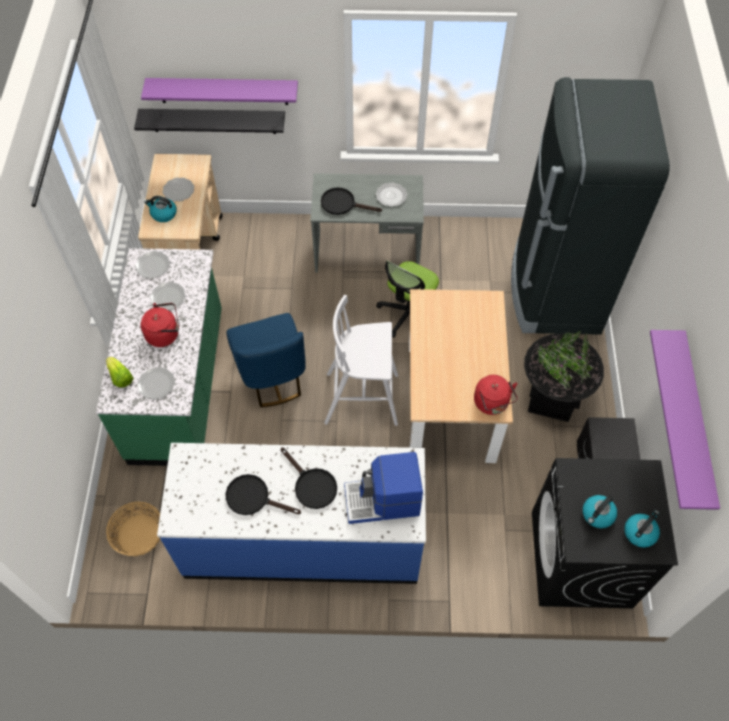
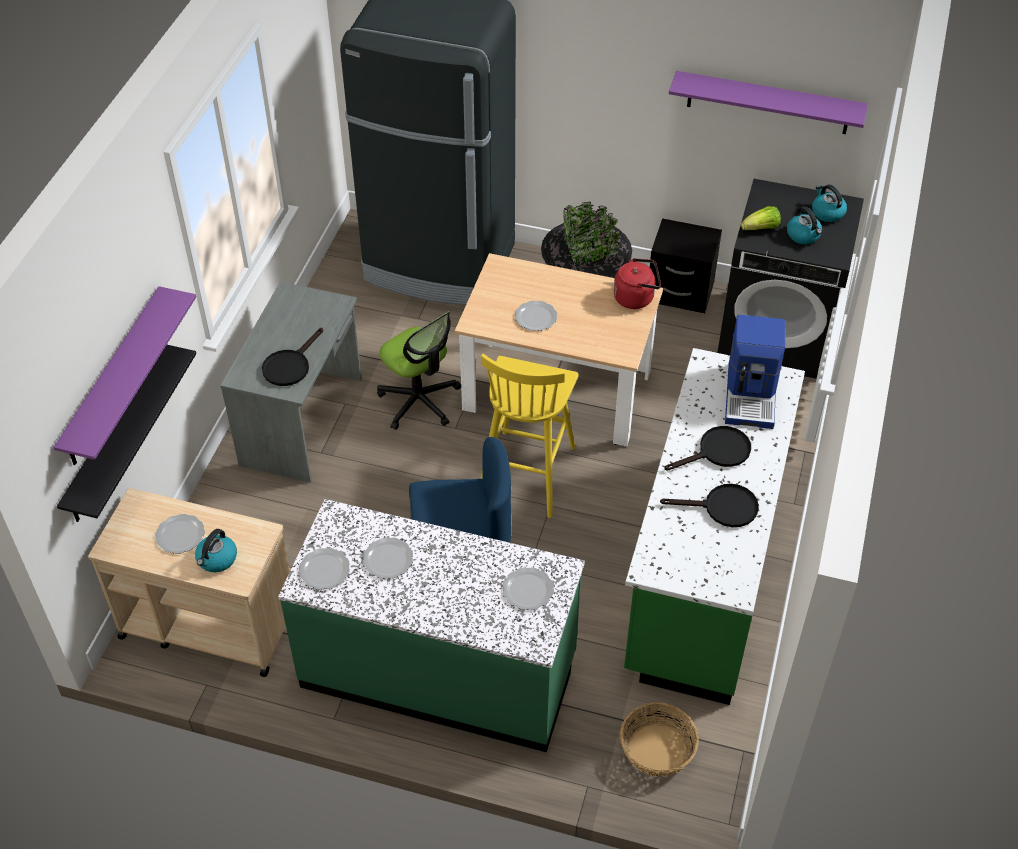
camera: 75 degrees left, 10 degrees down
(120, 377) = (503, 630): lettuce -> lettuce (761, 228)
(165, 334) = (449, 571): red kettle -> none
(253, 498) = (722, 508): black frying pan -> black frying pan turned 120 degrees counterclockwise
(303, 539) = (703, 570): blue counter -> green counter
(363, 399) = (527, 472): white stool -> yellow stool
(391, 195) = (299, 317): plate -> plate (535, 317)

